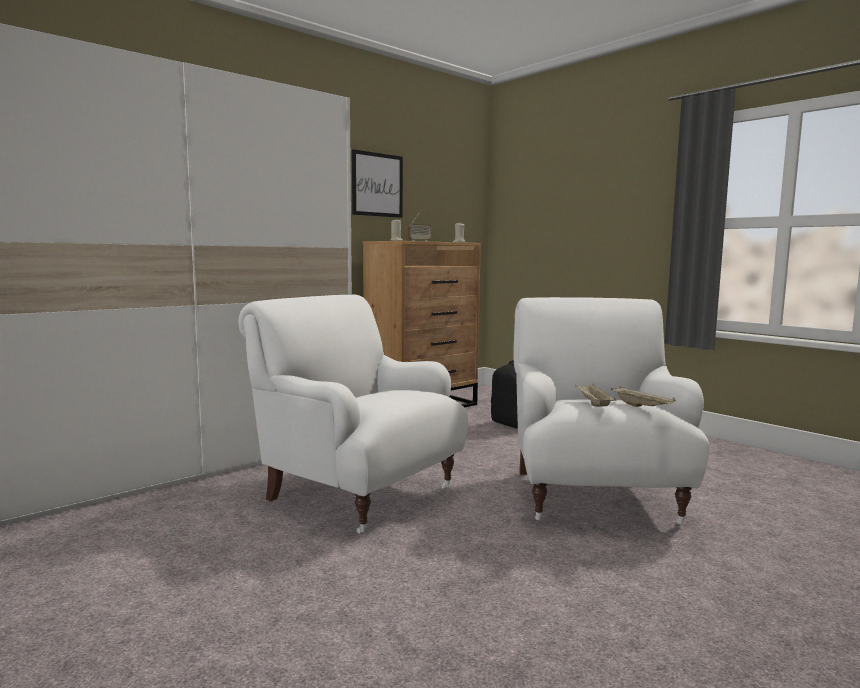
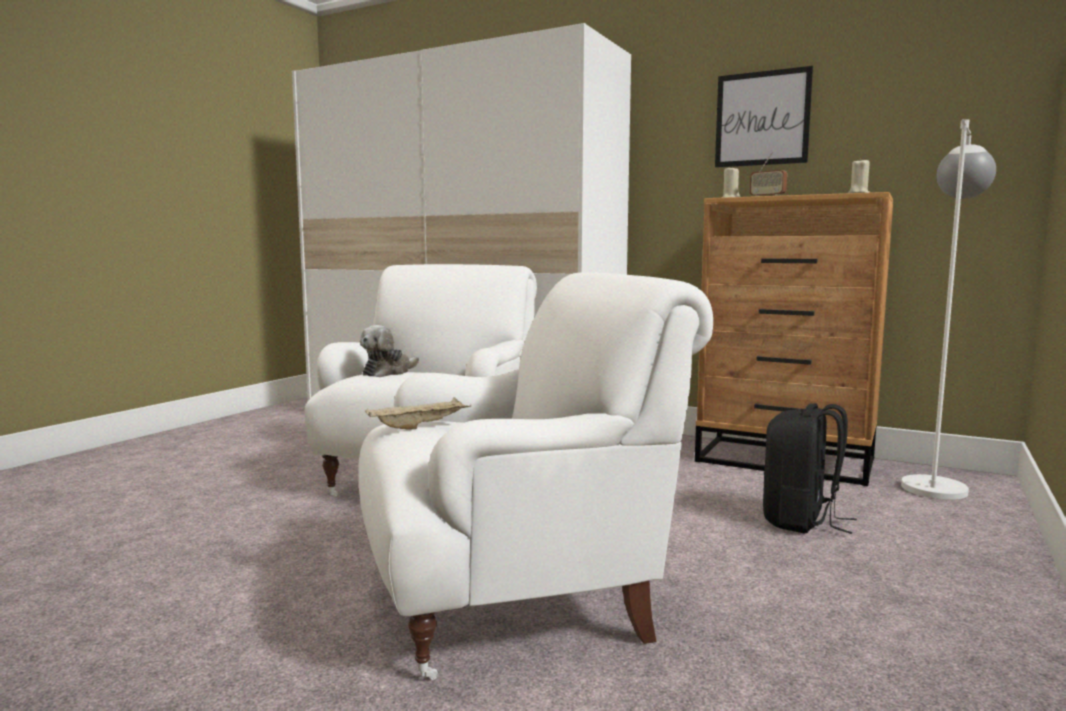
camera: 70 degrees right, 0 degrees up
(373, 400) = (388, 372): none -> plush toy
(483, 395) = (935, 483): none -> white floor lamp
(642, 407) = (415, 446): beige tray -> none

